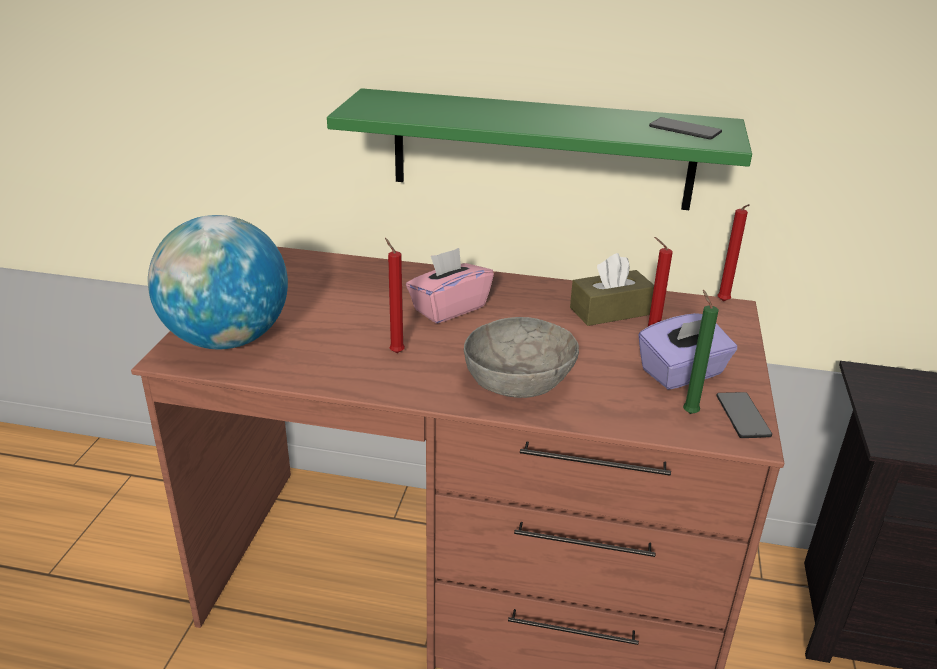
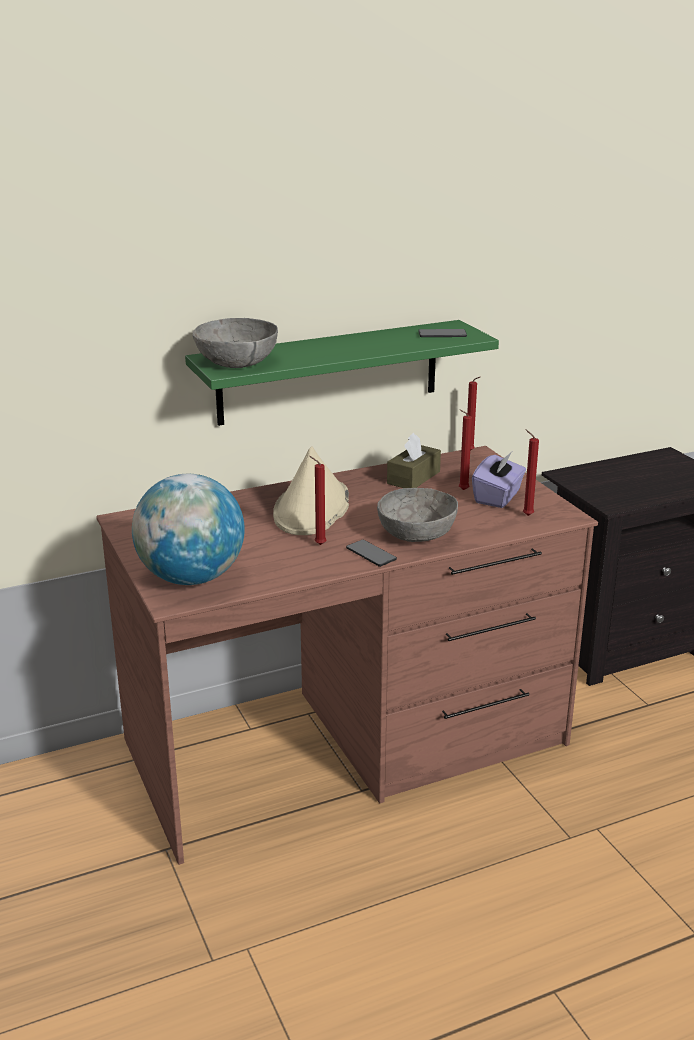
camera: 35 degrees left, 5 degrees down
(391, 105) = (236, 361): none -> grey bowl
(449, 308) = (312, 509): pink tissue box -> beige hat
(688, 412) = (526, 515): green candle -> red candle
(742, 416) = (554, 507): phone -> phone (371, 554)

